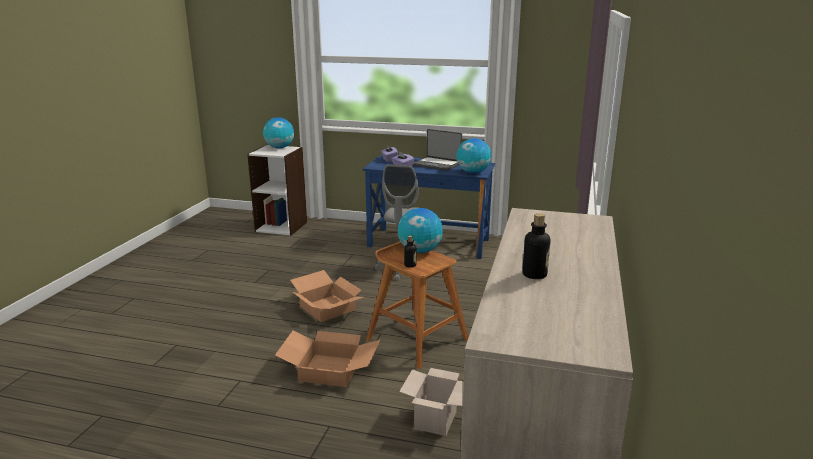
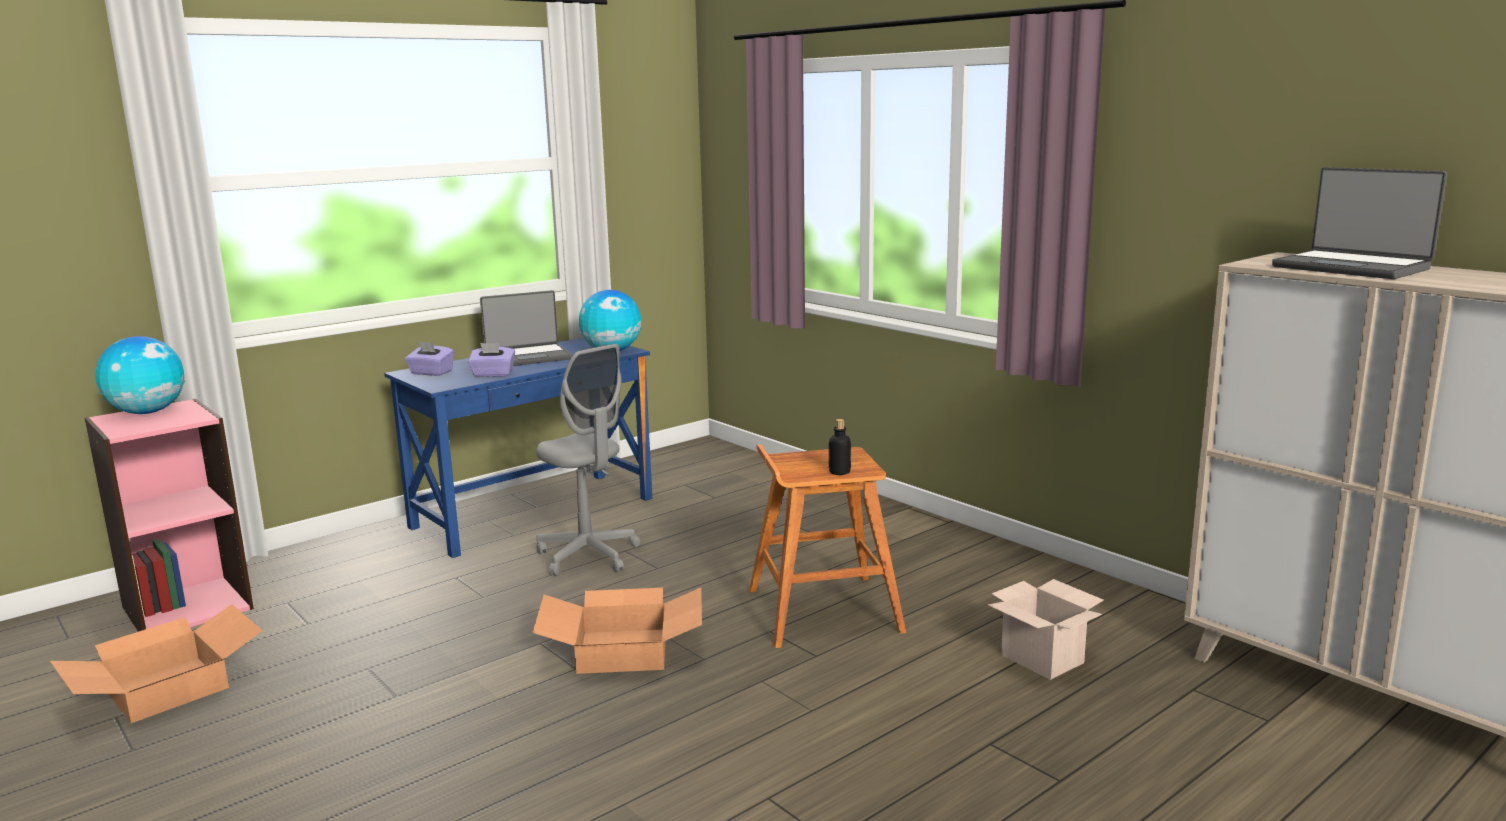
camera: 55 degrees left, 5 degrees down
(282, 226) = (187, 607): white bookcase -> pink bookcase
(328, 370) = (831, 703): cardboard box -> cardboard box (166, 690)
(420, 251) = (797, 457): globe -> none
(534, 275) = (1461, 281): bottle -> none
(556, 240) = (1352, 268): none -> laptop

